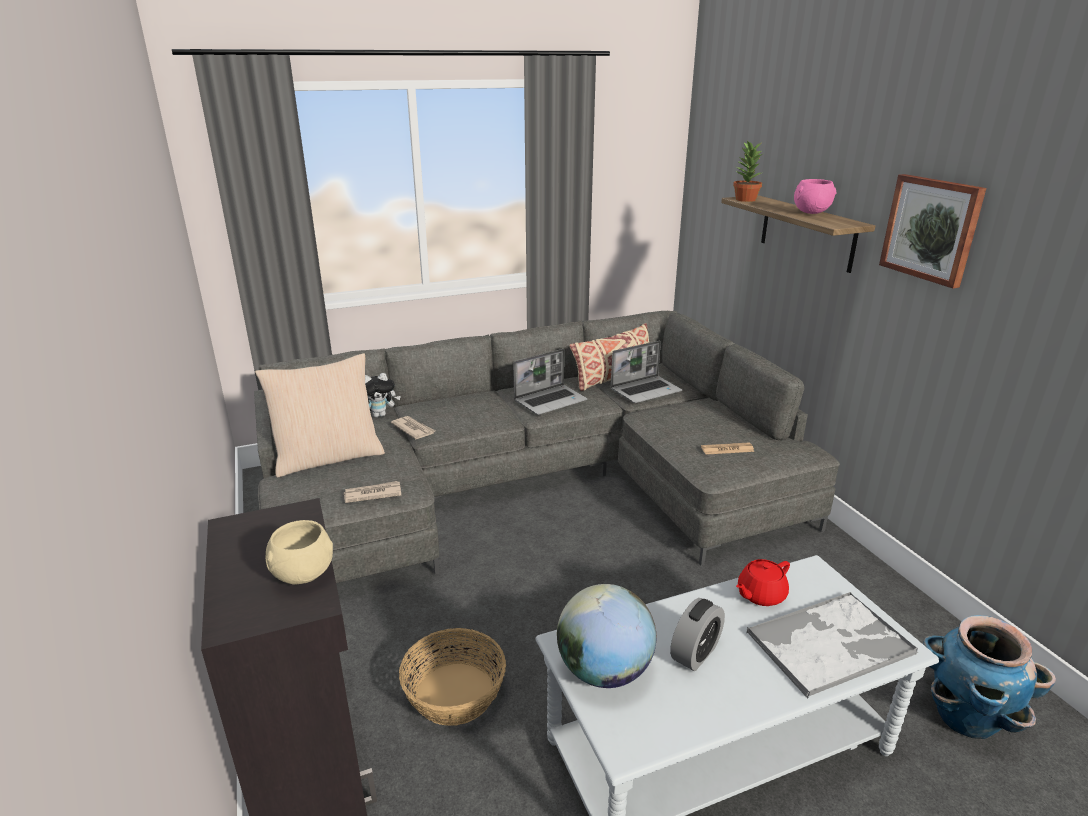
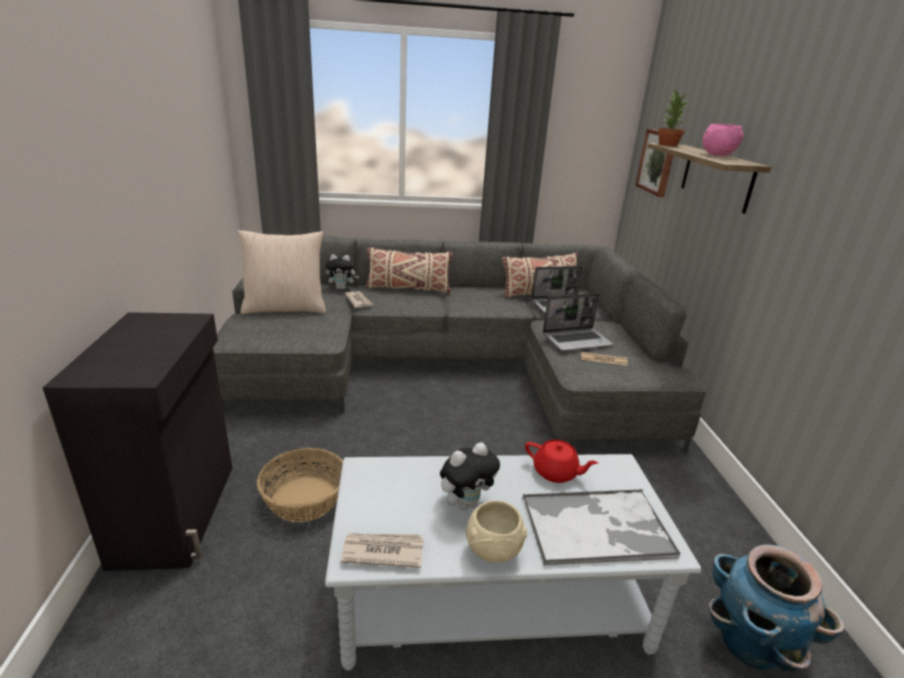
camera: 15 degrees right, 0 degrees up
(305, 576) = (155, 358): beige bowl -> beige bowl (494, 552)
(372, 494) = (297, 337): newspaper -> newspaper (382, 551)
(462, 400) = (408, 289): none -> beige pillow
(551, 401) = (477, 300): laptop -> laptop (577, 340)
(604, 671) = (378, 496): globe -> none
(695, 653) = (466, 503): alarm clock -> plush toy
(760, 595) = (556, 472): red teapot -> red teapot turned 135 degrees counterclockwise
(931, 229) = (818, 167): picture -> picture (658, 162)

